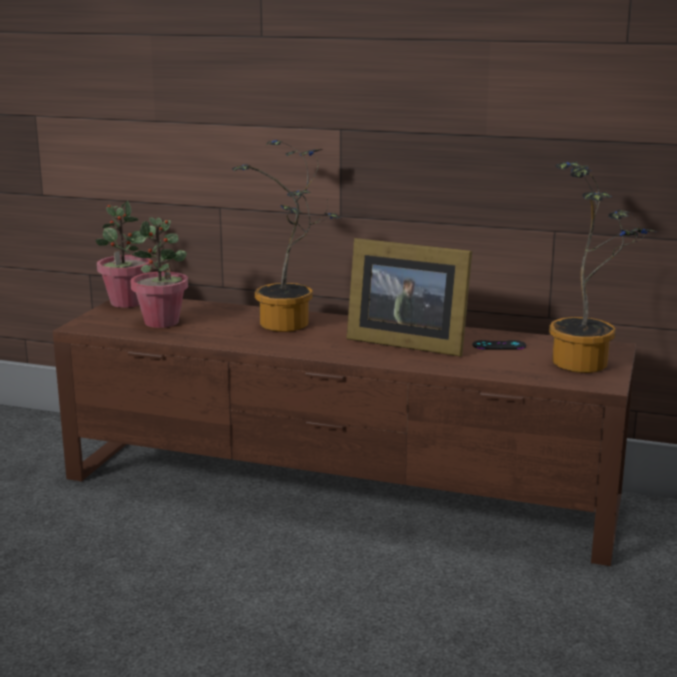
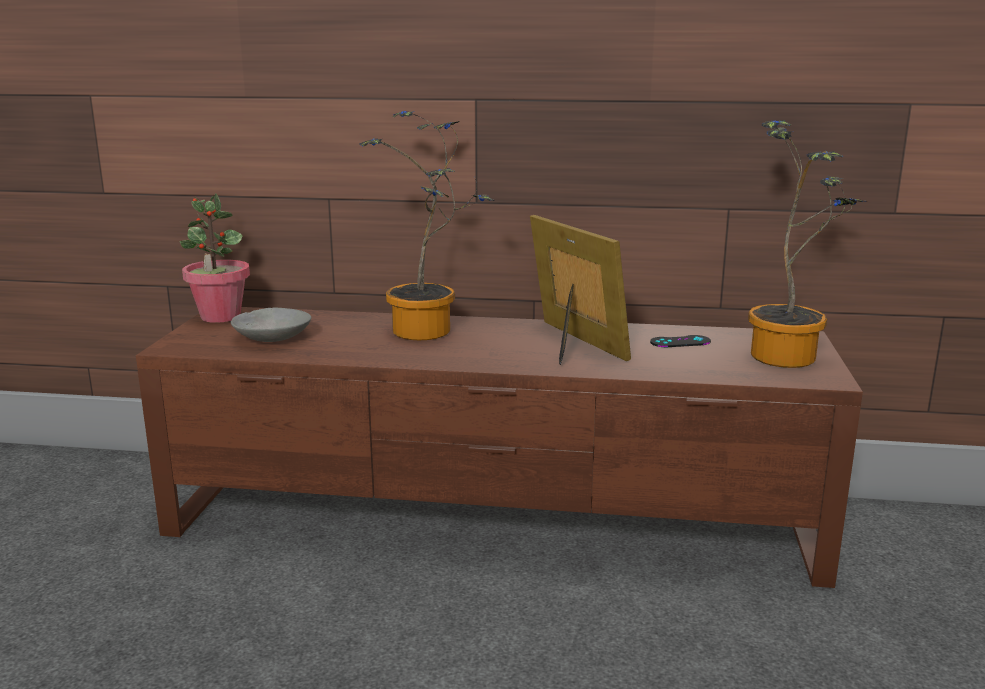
camera: 10 degrees left, 0 degrees up
(162, 322) = (272, 337): potted plant -> grey bowl
(405, 342) = (572, 344): picture frame -> picture frame turned 135 degrees counterclockwise

